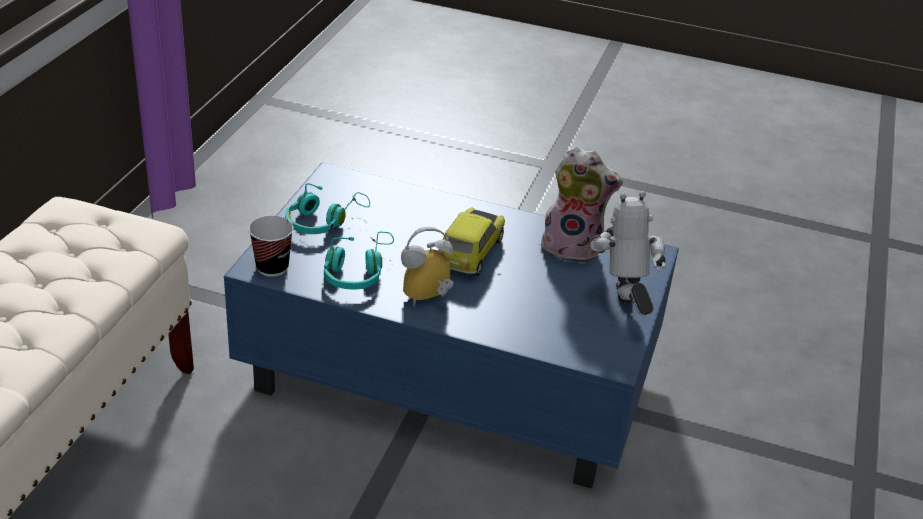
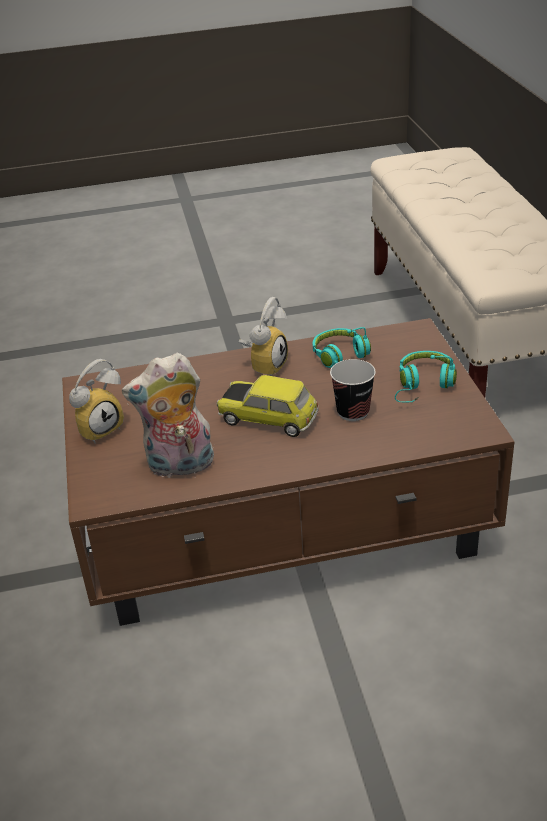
camera: 155 degrees right, 0 degrees up
(272, 267) = (406, 336): cup -> cup (353, 412)
(447, 371) = (284, 520): blue coffee table -> brown coffee table
(470, 252) = (270, 417): toy car -> toy car turned 120 degrees clockwise
(621, 309) = (99, 428): toy robot -> alarm clock

